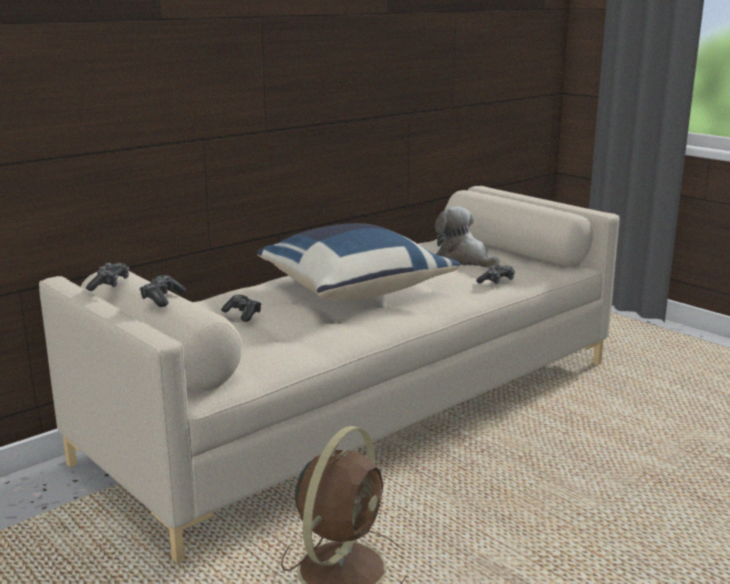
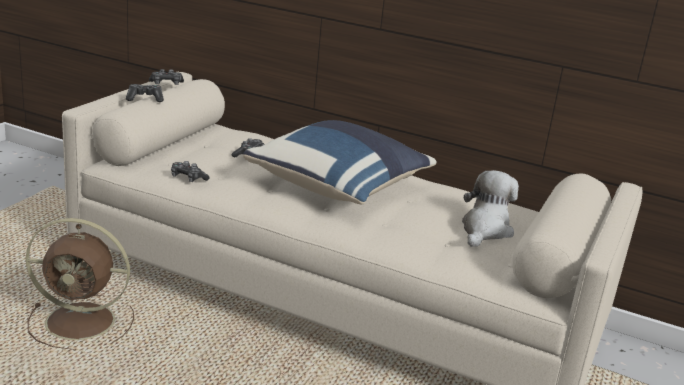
camera: 65 degrees right, 5 degrees up
(497, 281) = (424, 249): game controller -> game controller (188, 178)

